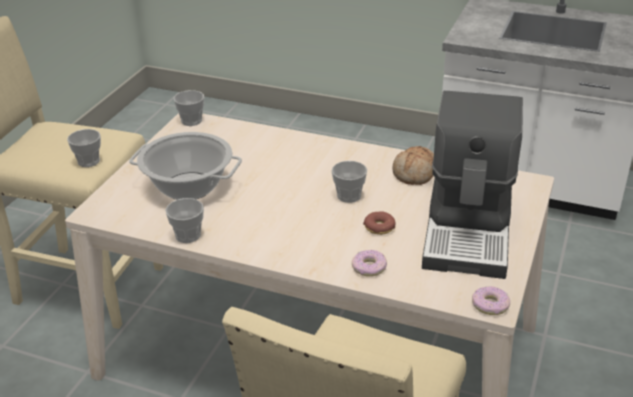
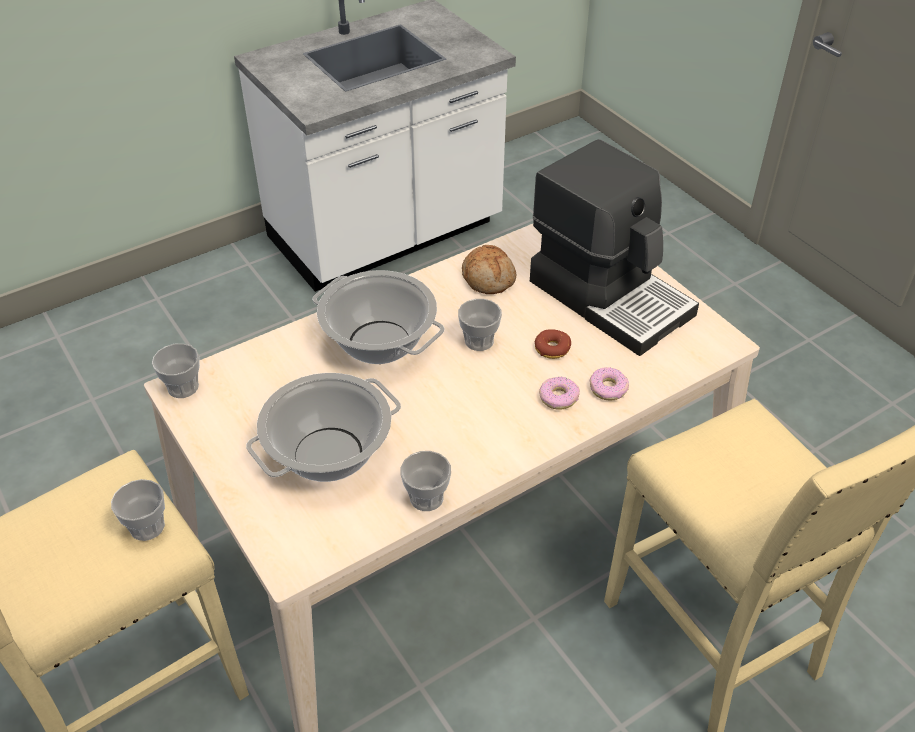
camera: 55 degrees left, 10 degrees up
(300, 162) = (378, 343): none -> cooking pot
(490, 305) = (722, 344): donut -> donut (558, 397)

